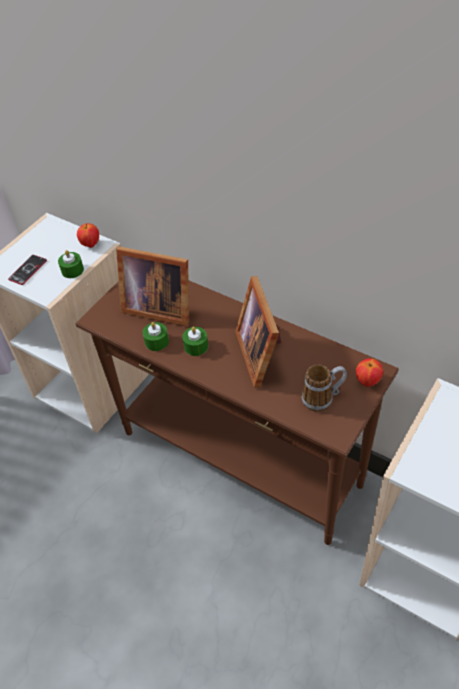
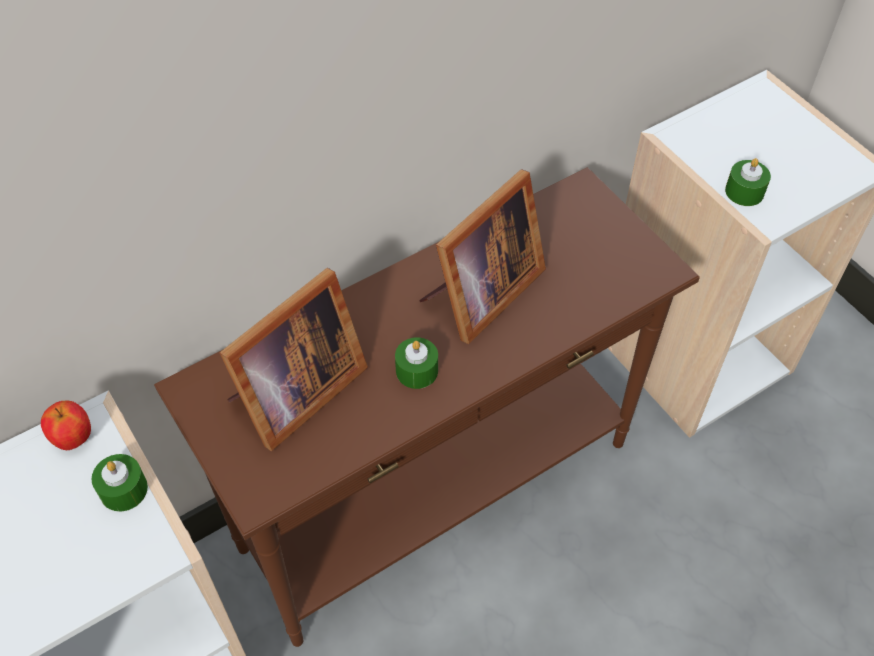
camera: 70 degrees left, 5 degrees up
(28, 270) = (60, 571): phone -> none
(156, 341) = (373, 420): green candle -> green candle (744, 191)
(262, 353) = (479, 294): picture frame -> picture frame turned 60 degrees counterclockwise
(323, 398) = (598, 260): mug -> none
(367, 381) = (595, 204): apple -> none

